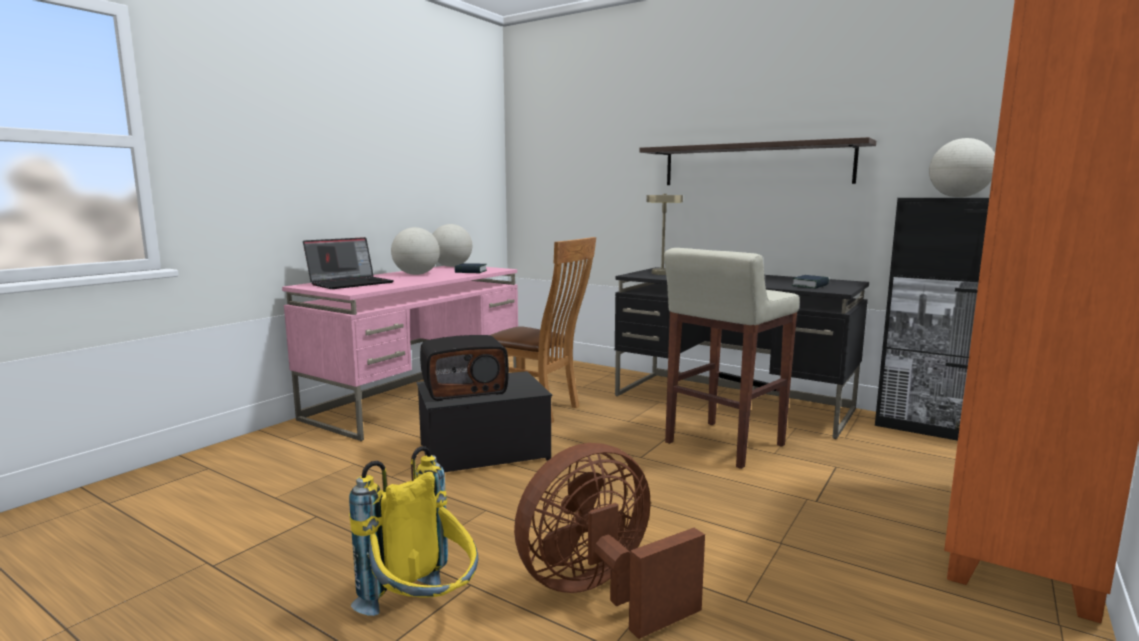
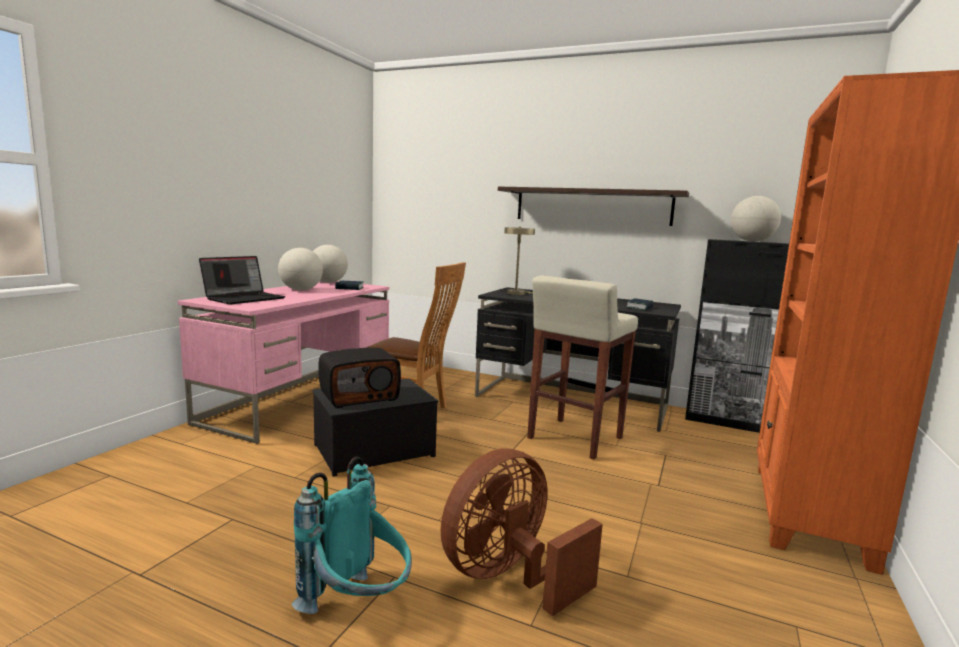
camera: 10 degrees left, 0 degrees up
(423, 612) = (358, 606): yellow backpack -> turquoise backpack

